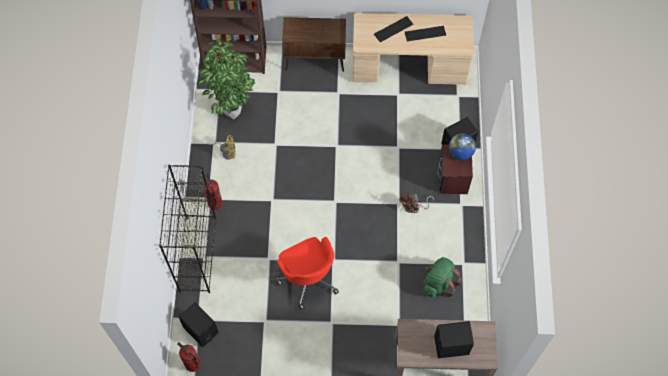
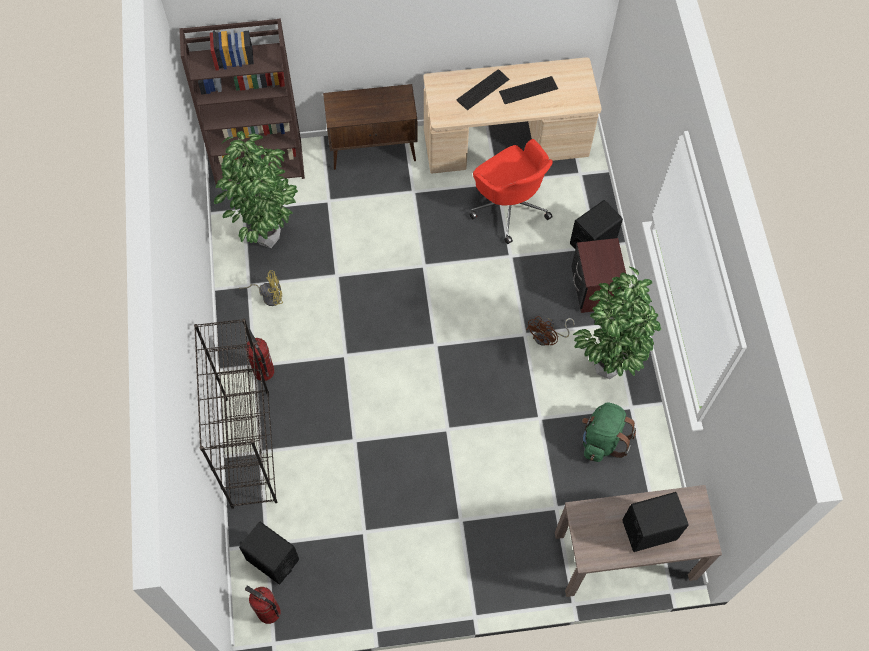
camera: 10 degrees left, 0 degrees up
(308, 278) = (416, 460): red office chair -> red office chair (509, 206)
(448, 235) = (603, 369): none -> potted plant
(460, 153) = (605, 251): globe -> none

